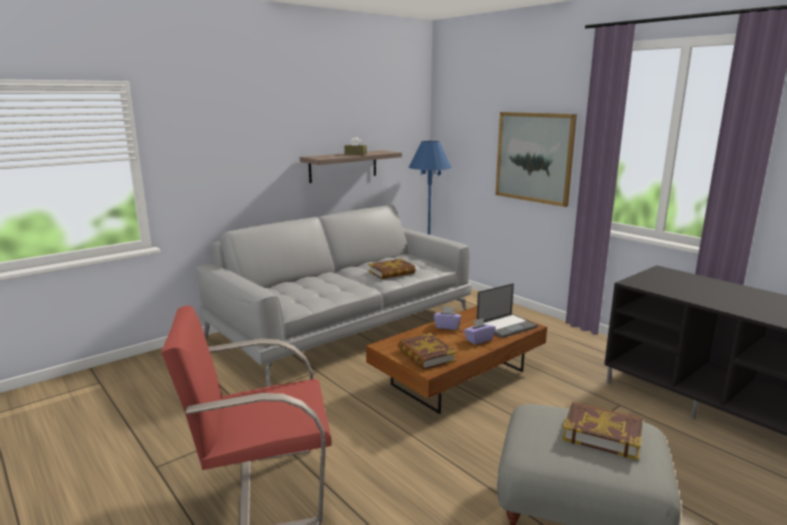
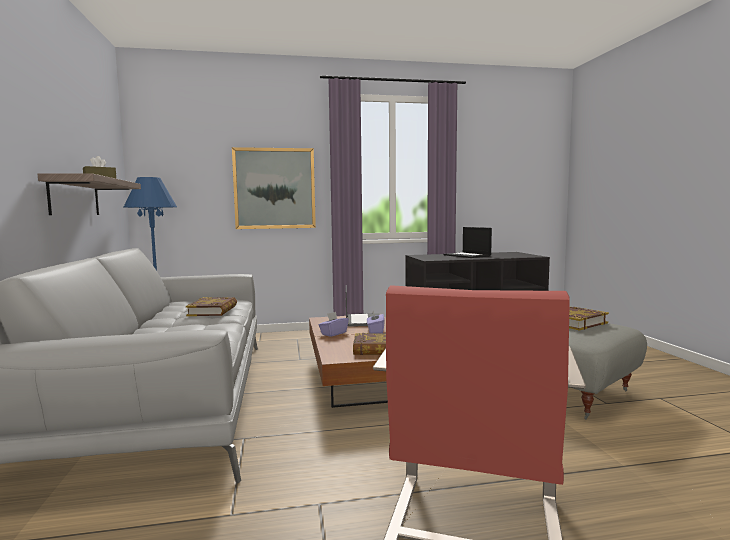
camera: 60 degrees left, 10 degrees down
(721, 293) = (467, 255): none -> laptop

